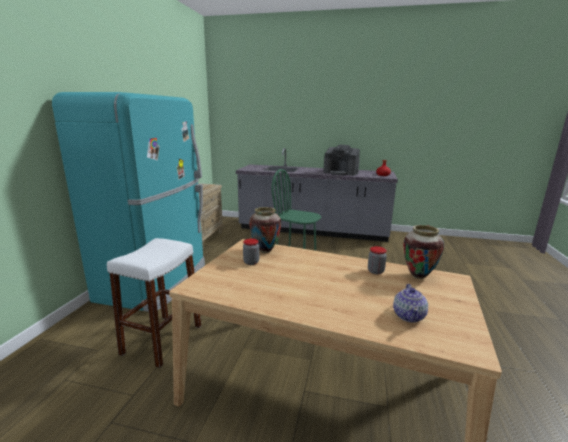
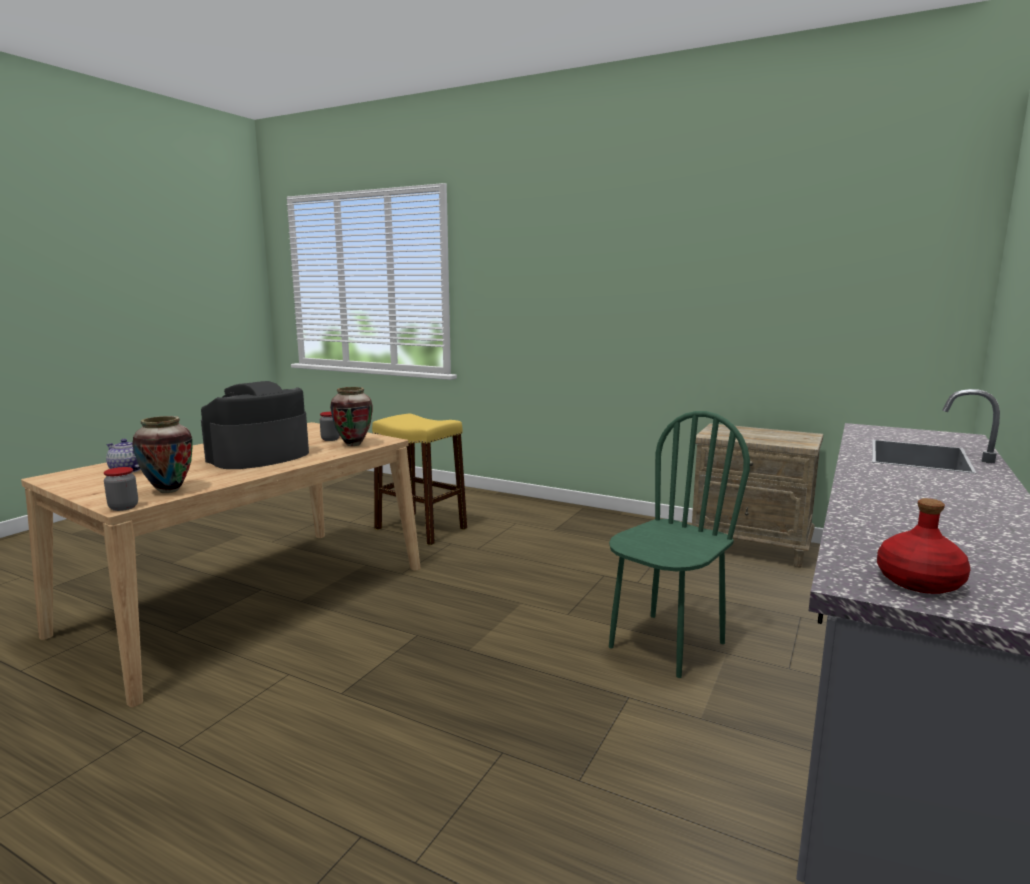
camera: 105 degrees right, 5 degrees down
(156, 282) = (563, 521): turquoise fridge -> none
(162, 339) = (421, 528): white stool -> yellow stool
(341, 172) = (917, 514): coffee machine -> coffee machine (259, 457)
(375, 271) = (219, 476): jar -> jar (123, 507)

